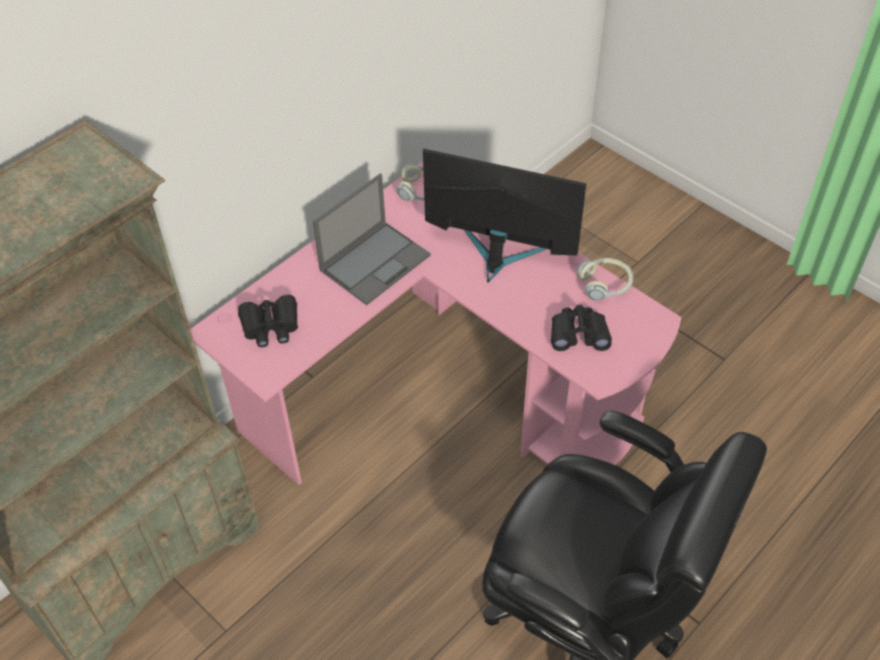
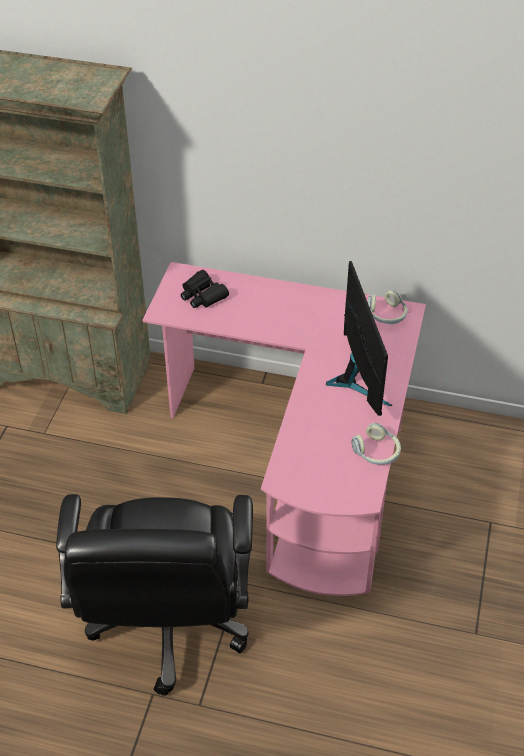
camera: 60 degrees right, 5 degrees down
(376, 262) = (298, 320): laptop -> none
(579, 334) = (313, 455): black binoculars -> none

